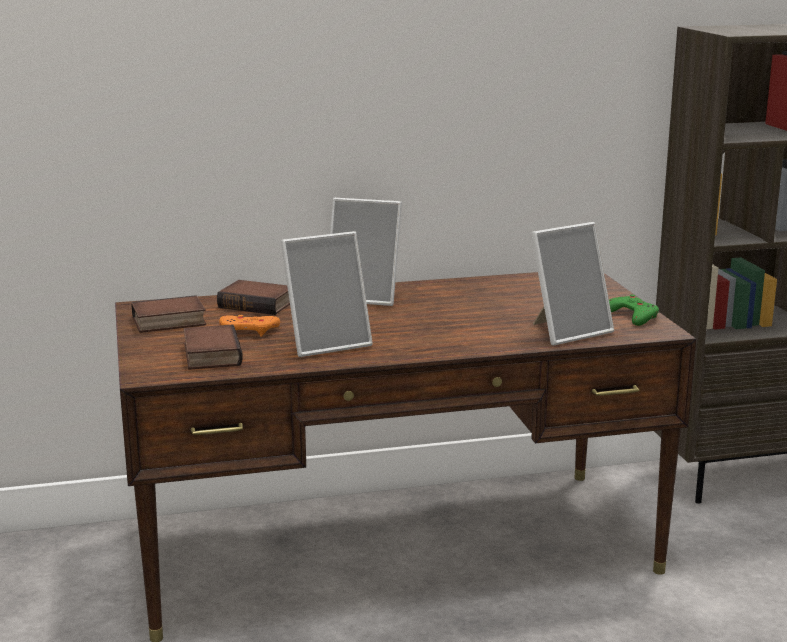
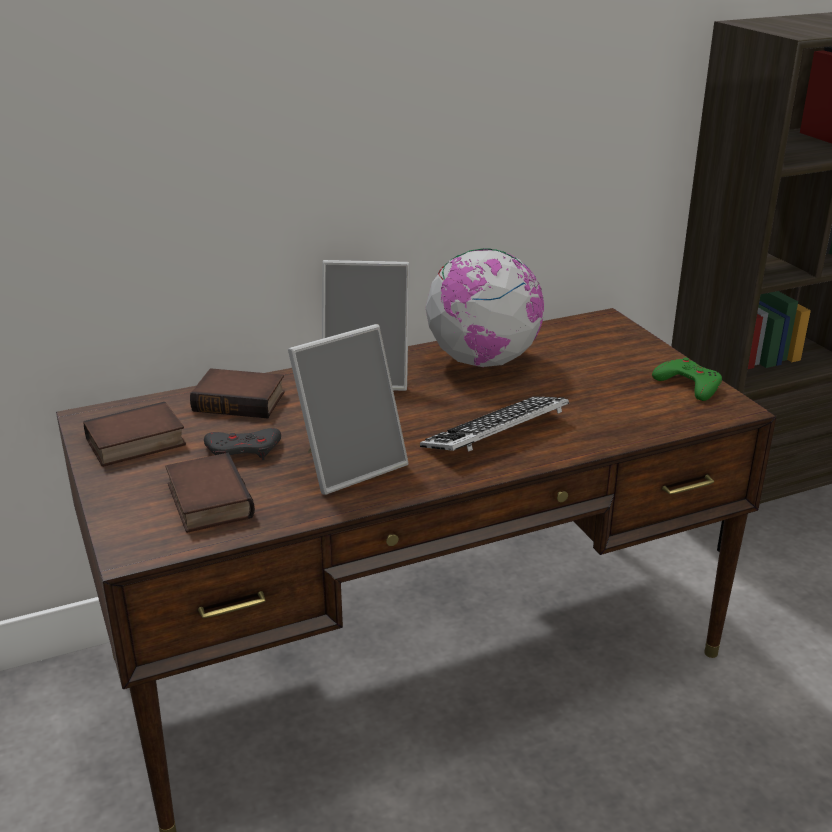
camera: 10 degrees left, 10 degrees up
(248, 330) = (243, 450): orange game controller -> grey game controller
(452, 334) = (496, 434): none -> keyboard
(465, 293) = (483, 361): none -> globe
(567, 331) = (628, 418): picture frame -> none

